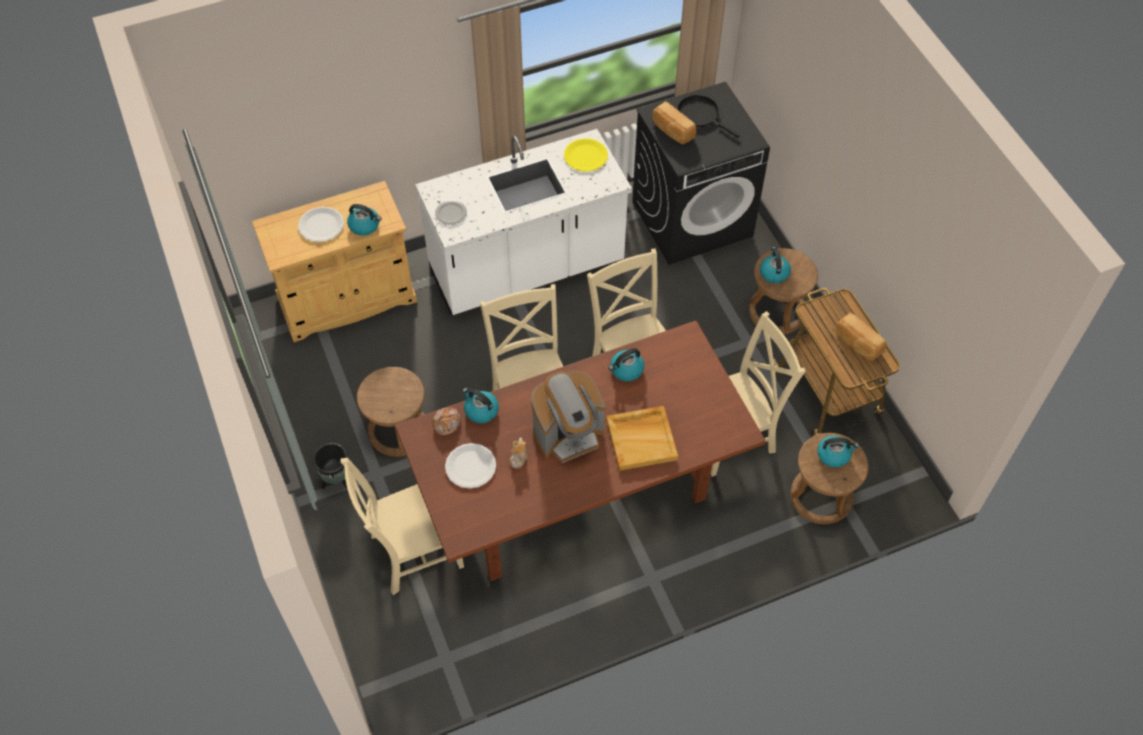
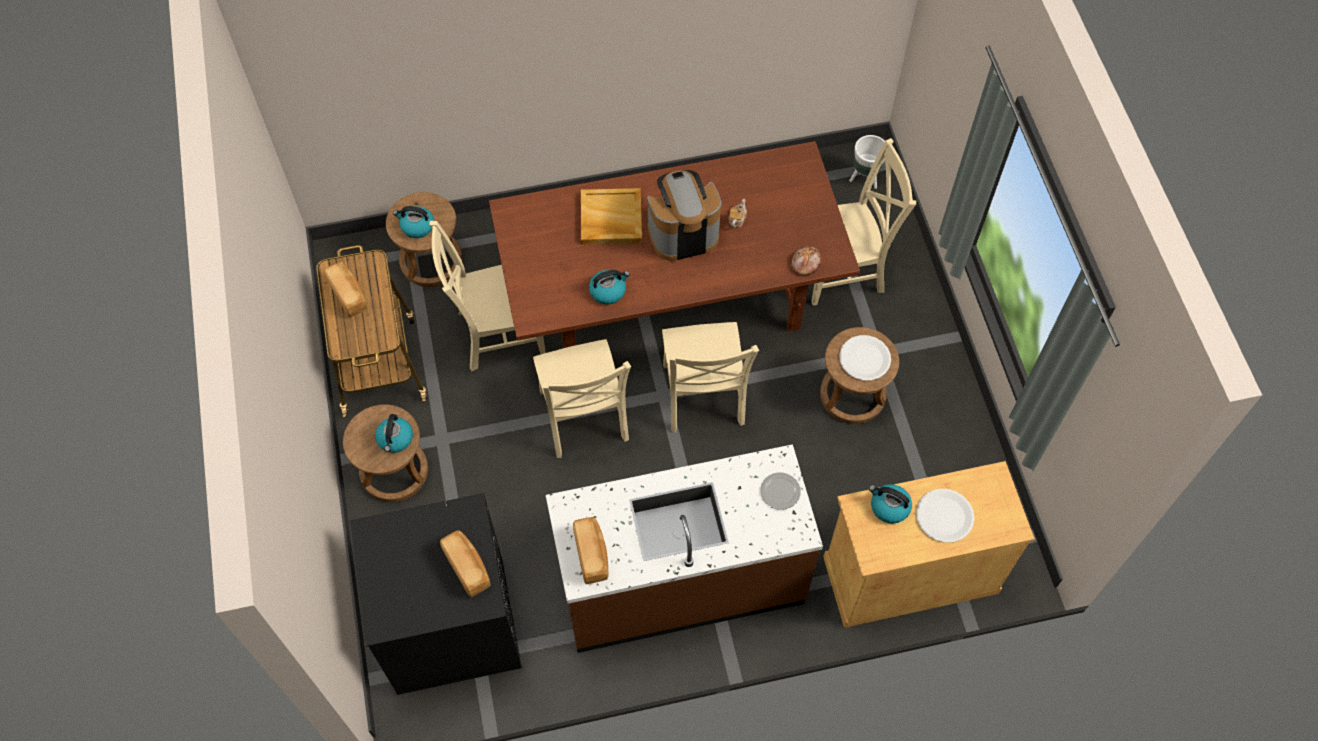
camera: 170 degrees left, 5 degrees up
(337, 482) = (918, 349): black planter -> none
(394, 666) = (864, 178): none -> white planter
(470, 466) = (786, 217): white plate -> white plate (865, 358)
(481, 411) = (769, 271): kettle -> none
(527, 270) = (680, 581): white counter -> brown counter
(585, 156) = (592, 554): yellow plate -> bread
(700, 115) = (422, 588): black frying pan -> none

